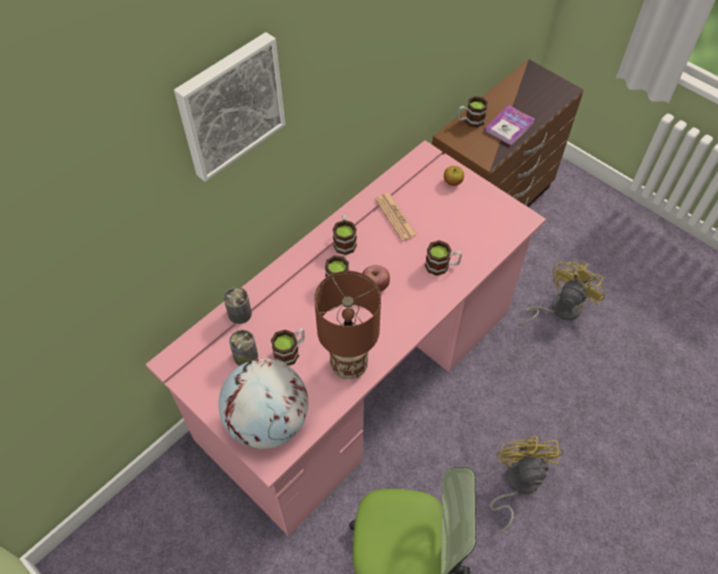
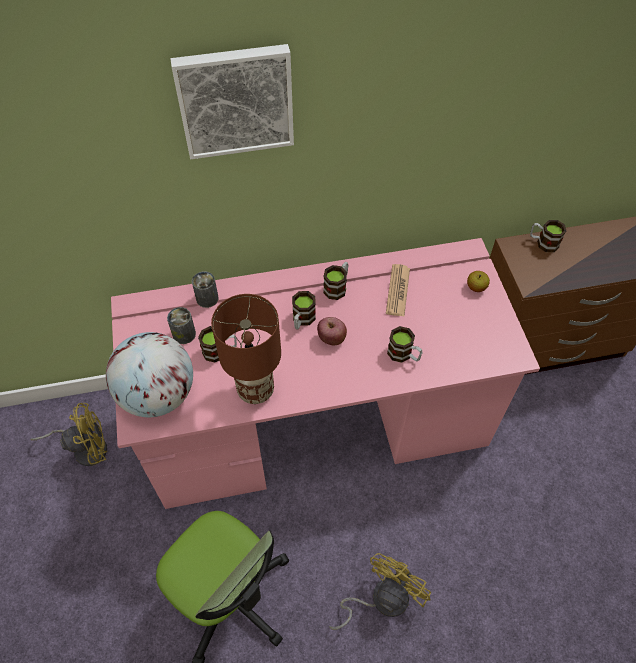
camera: 35 degrees right, 0 degrees up
(509, 126) = (578, 266): book -> none
(558, 309) = (544, 472): yellow fan -> yellow fan (85, 448)

